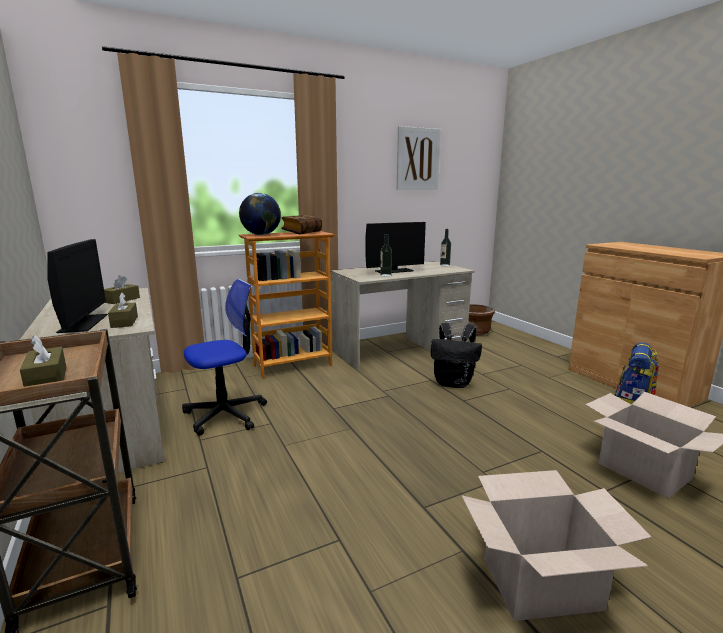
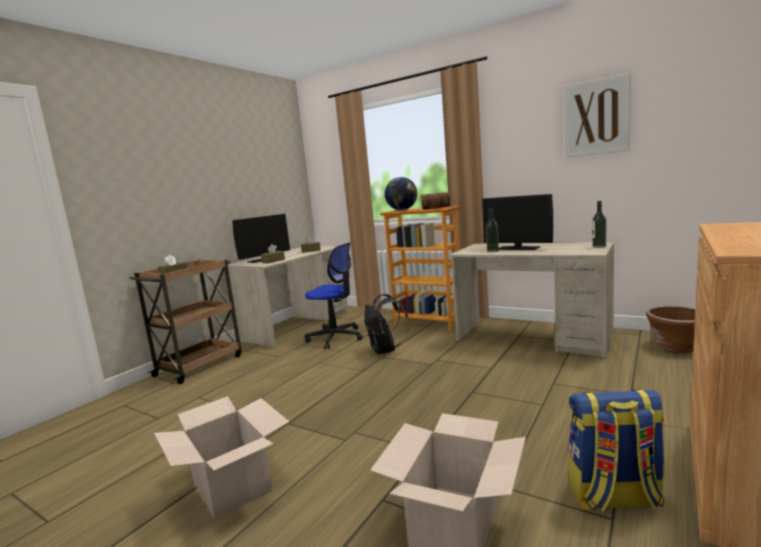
camera: 60 degrees right, 5 degrees down
(453, 383) = (503, 378): black backpack -> black backpack (385, 350)

